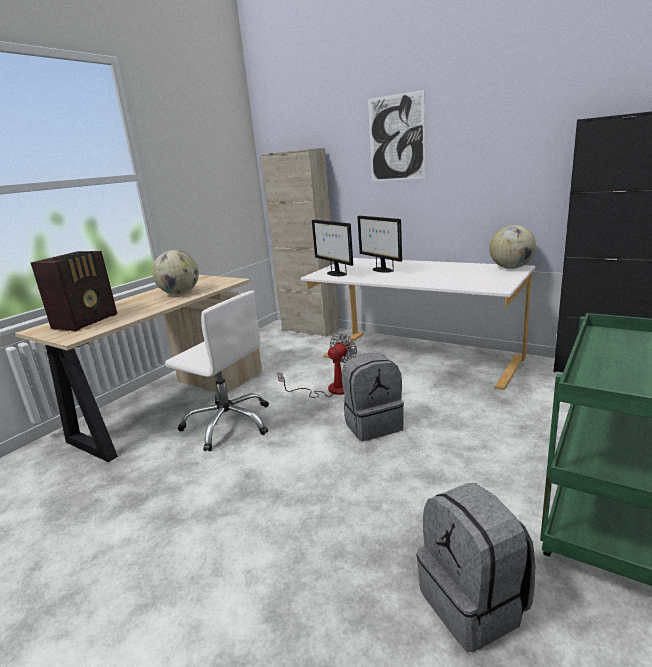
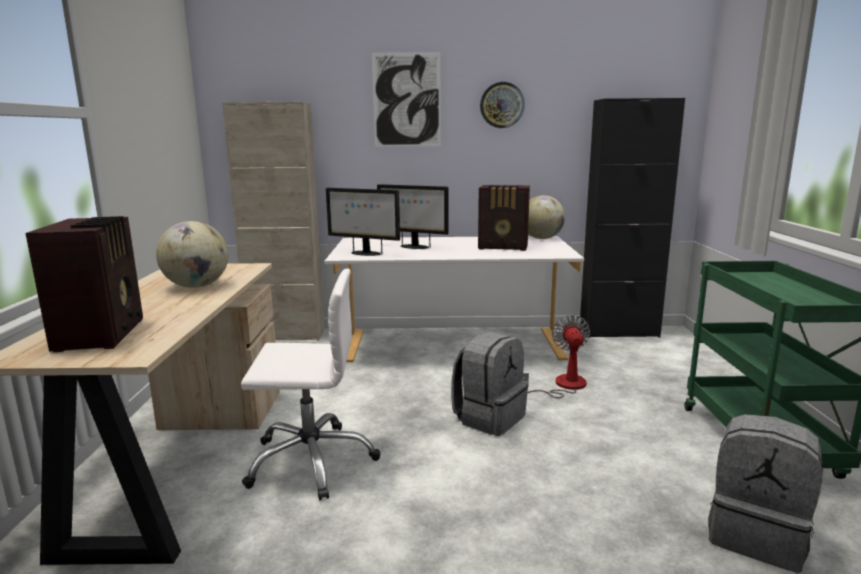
camera: 35 degrees left, 5 degrees down
(330, 389) = (398, 394): fan -> fan (562, 386)
(455, 275) = (504, 247): none -> radio
(481, 134) = (502, 105): none -> wall clock

